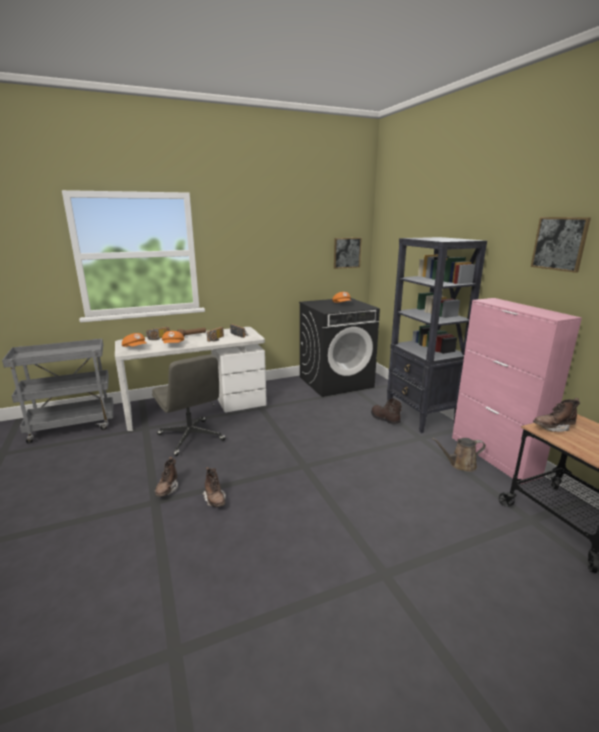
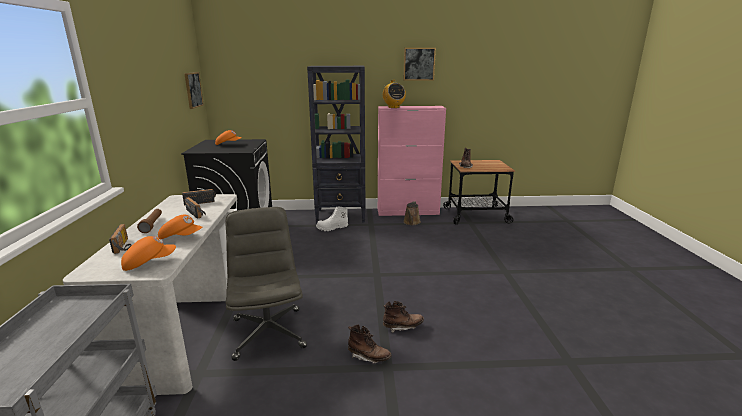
camera: 70 degrees left, 0 degrees up
(191, 438) = (268, 332): grey office chair -> grey office chair turned 90 degrees counterclockwise
(384, 419) = (332, 228): brown boot -> white boot
(495, 302) = (393, 107): none -> radio

